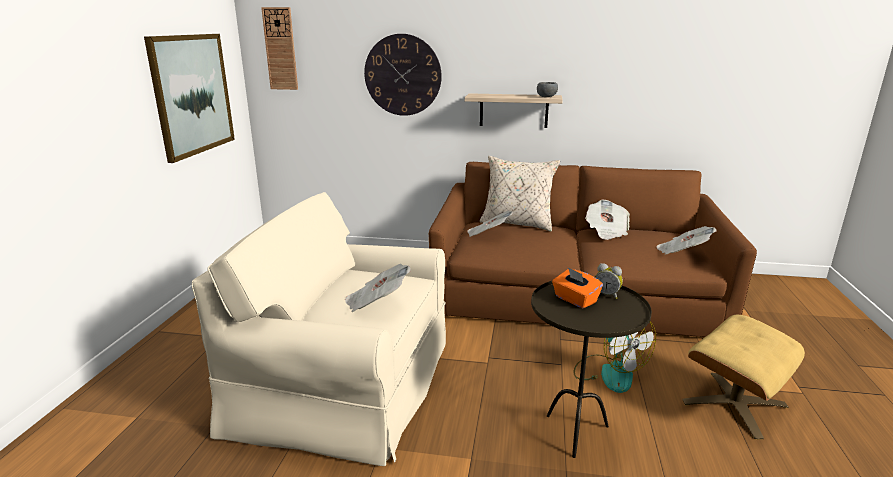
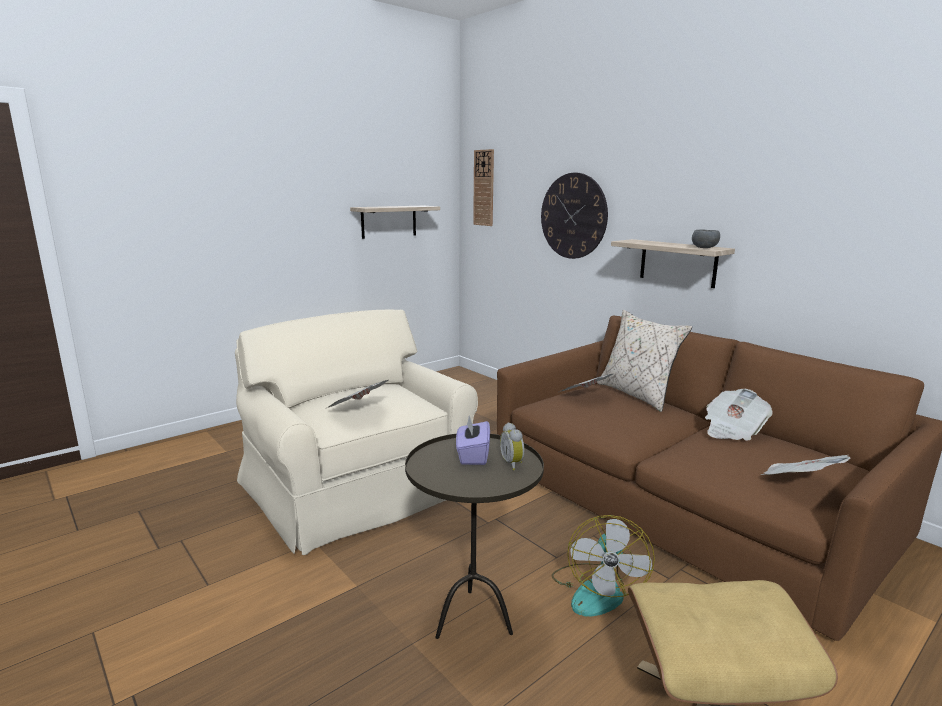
camera: 40 degrees right, 5 degrees down
(192, 94) = (389, 221): picture -> shelf
(575, 300) = (472, 456): orange tissue box -> purple tissue box

